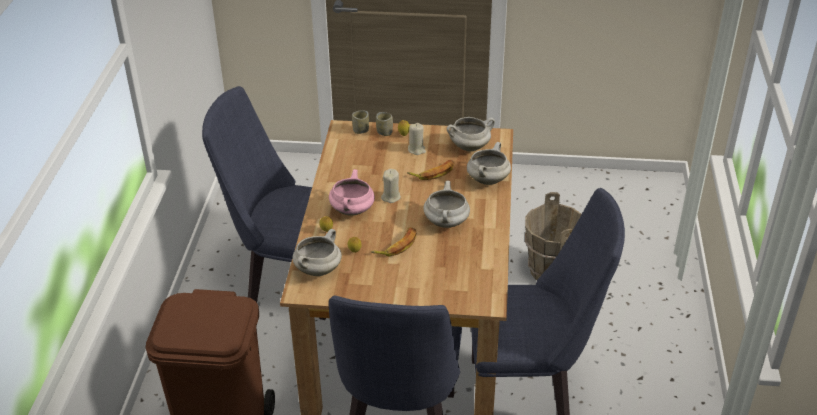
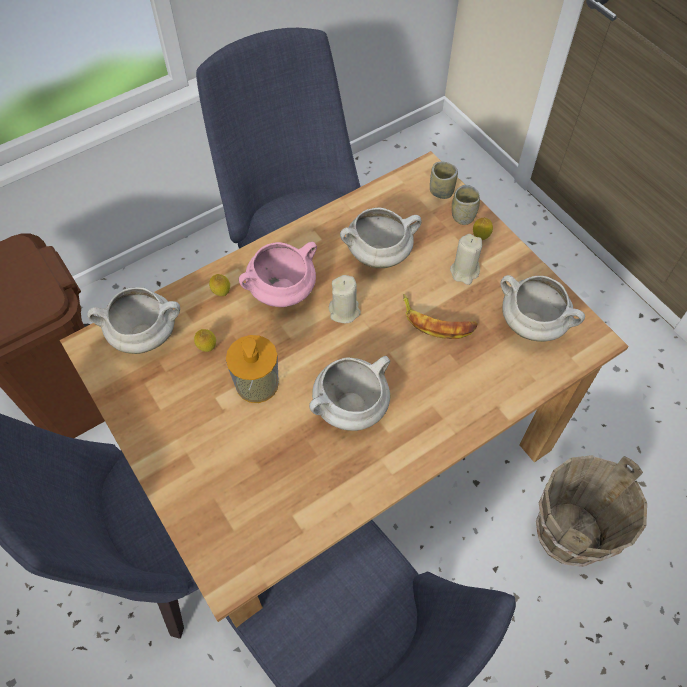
camera: 50 degrees right, 20 degrees up
(397, 245) = (257, 384): banana -> soap dispenser
(487, 179) = (485, 393): white cooking pot -> white cooking pot (379, 254)

